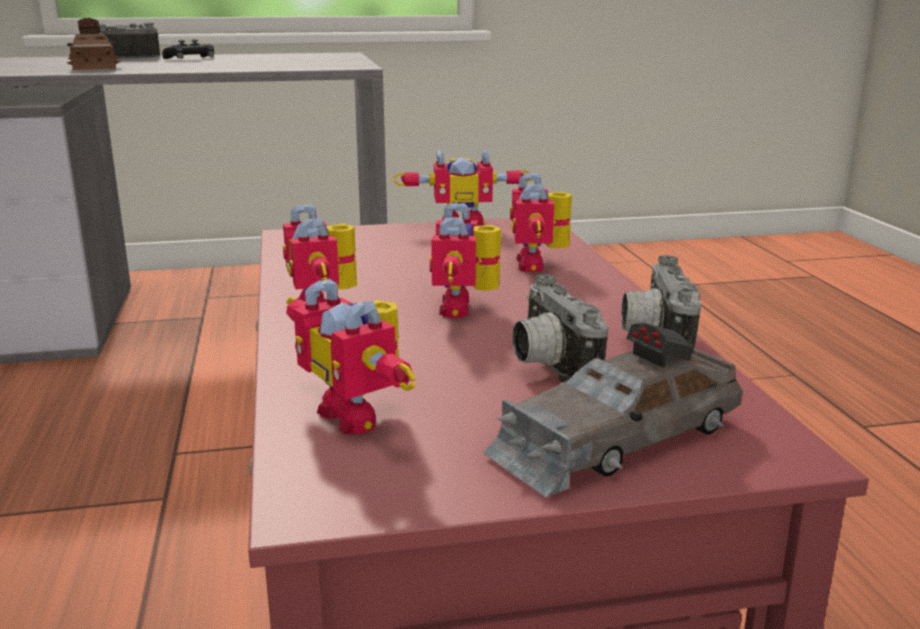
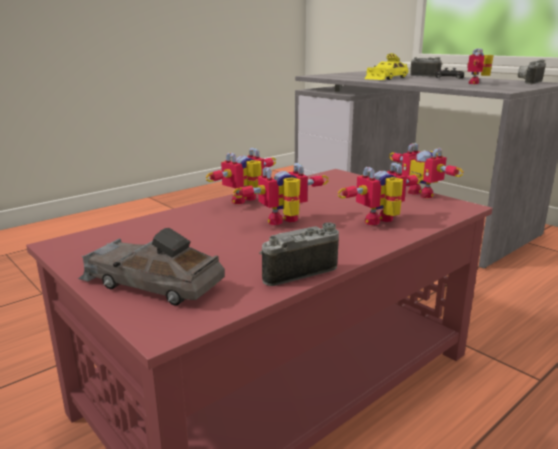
camera: 60 degrees right, 0 degrees up
(94, 66) = (386, 78): brown toy car -> yellow toy car
(360, 414) = (140, 233): toy robot -> toy robot (477, 83)
(547, 368) = (225, 254): camera -> camera (528, 82)

